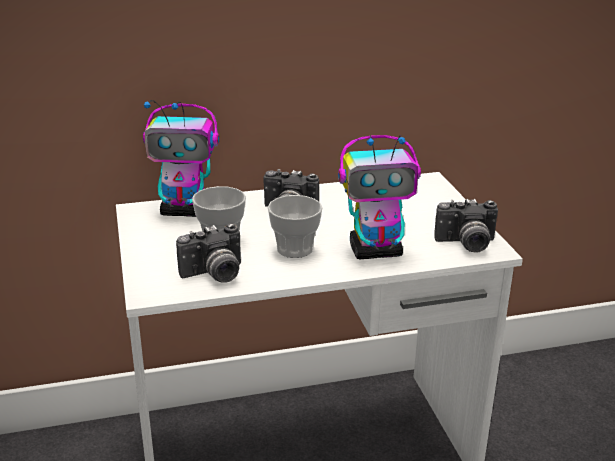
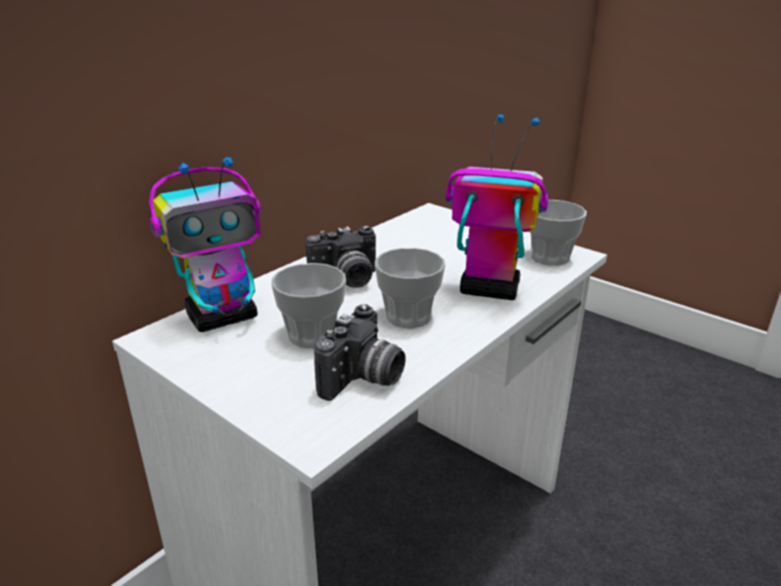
camera: 35 degrees left, 0 degrees up
(376, 251) = (488, 290): toy robot -> toy robot turned 120 degrees counterclockwise
(466, 244) = (550, 257): camera -> cup

